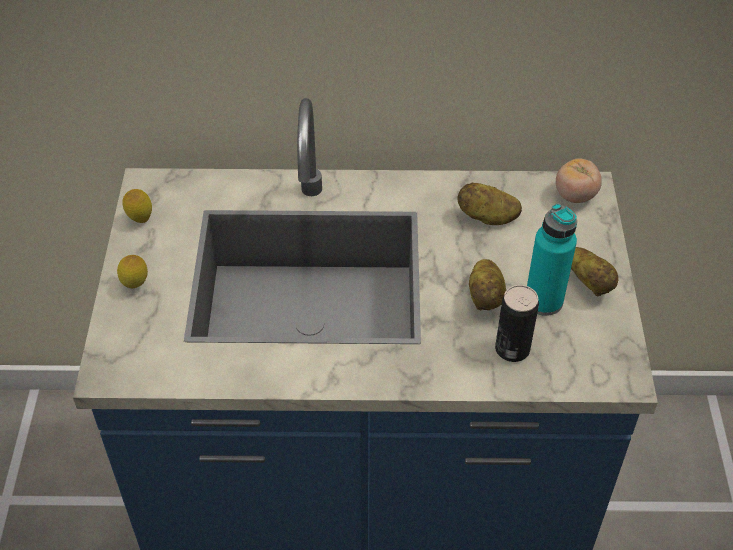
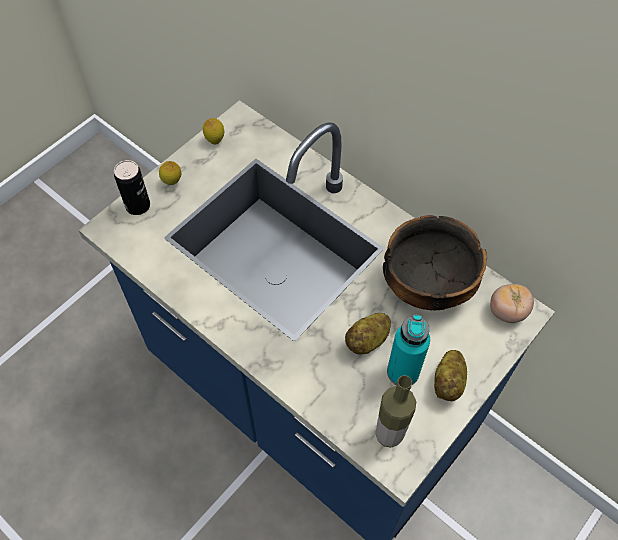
camera: 40 degrees right, 10 degrees up
(487, 217) = (427, 285): potato -> bowl
(512, 349) = (347, 389): can -> can (138, 206)
(587, 358) = (389, 434): none -> bottle

